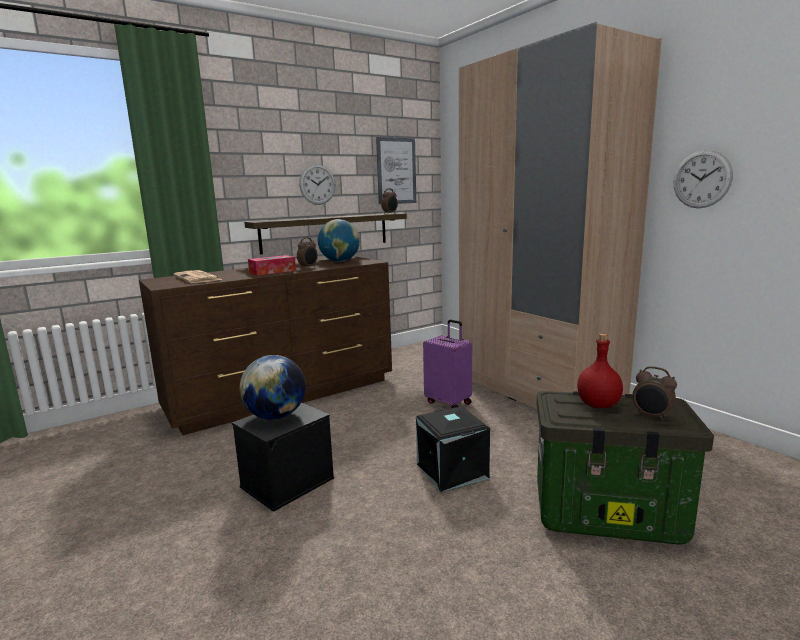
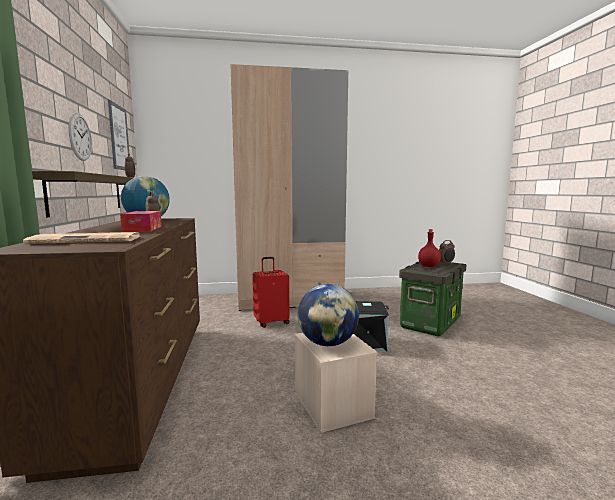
camera: 65 degrees left, 5 degrees down
(287, 482) = (331, 404): black storage box -> beige storage box
(449, 402) = (271, 322): purple suitcase -> red suitcase
(701, 179) = (358, 163): wall clock -> none

